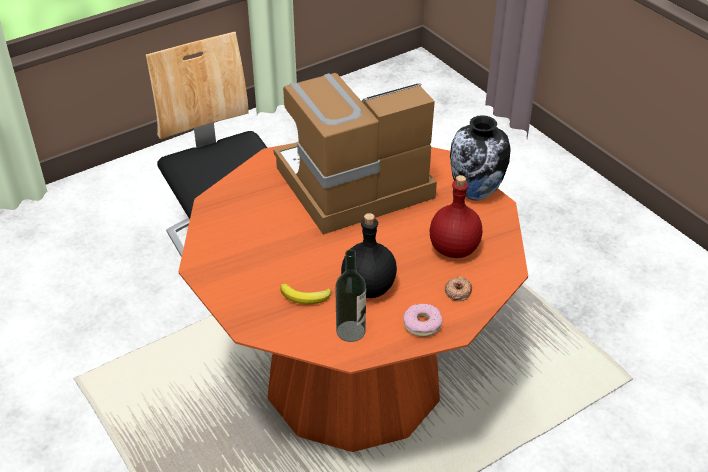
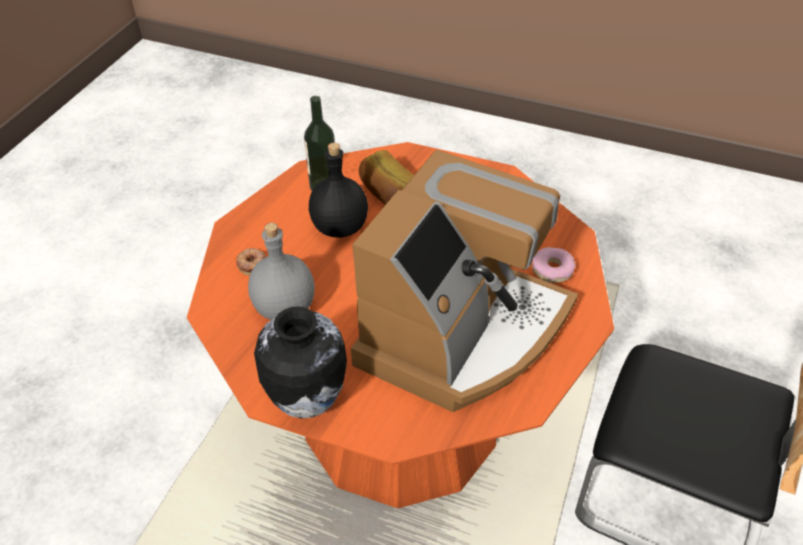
camera: 145 degrees right, 5 degrees up
(305, 297) = (387, 194): banana -> bread
(422, 324) = (266, 219): donut -> donut (552, 269)
(454, 248) = (284, 308): red bottle -> grey bottle

